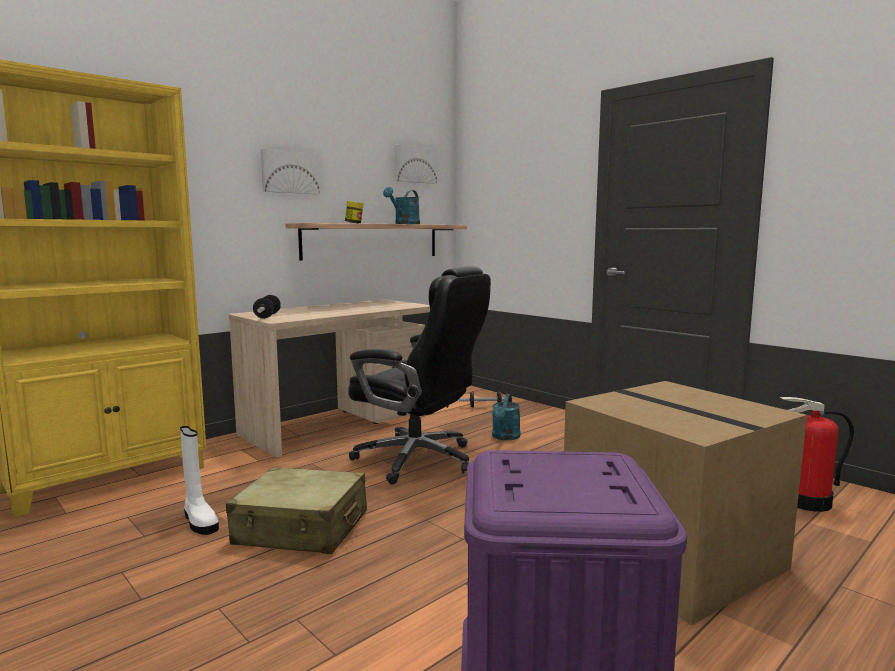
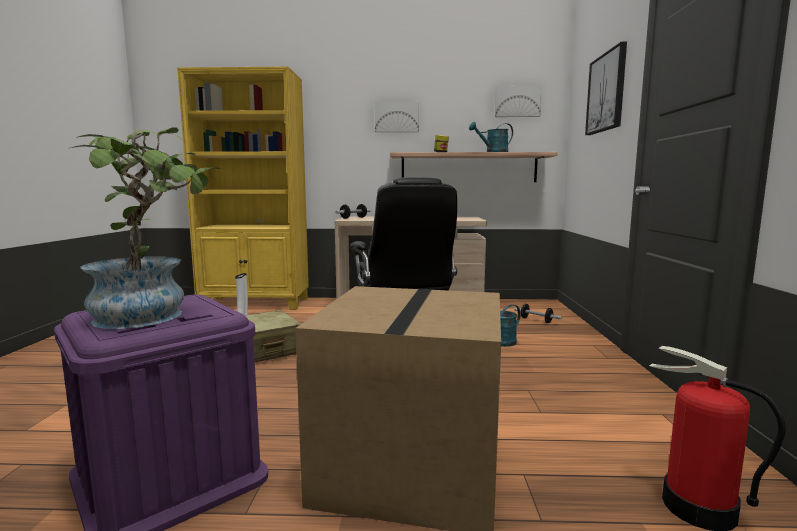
camera: 45 degrees right, 0 degrees up
(535, 173) = (606, 92): none -> picture
(580, 480) = (153, 315): none -> potted plant

